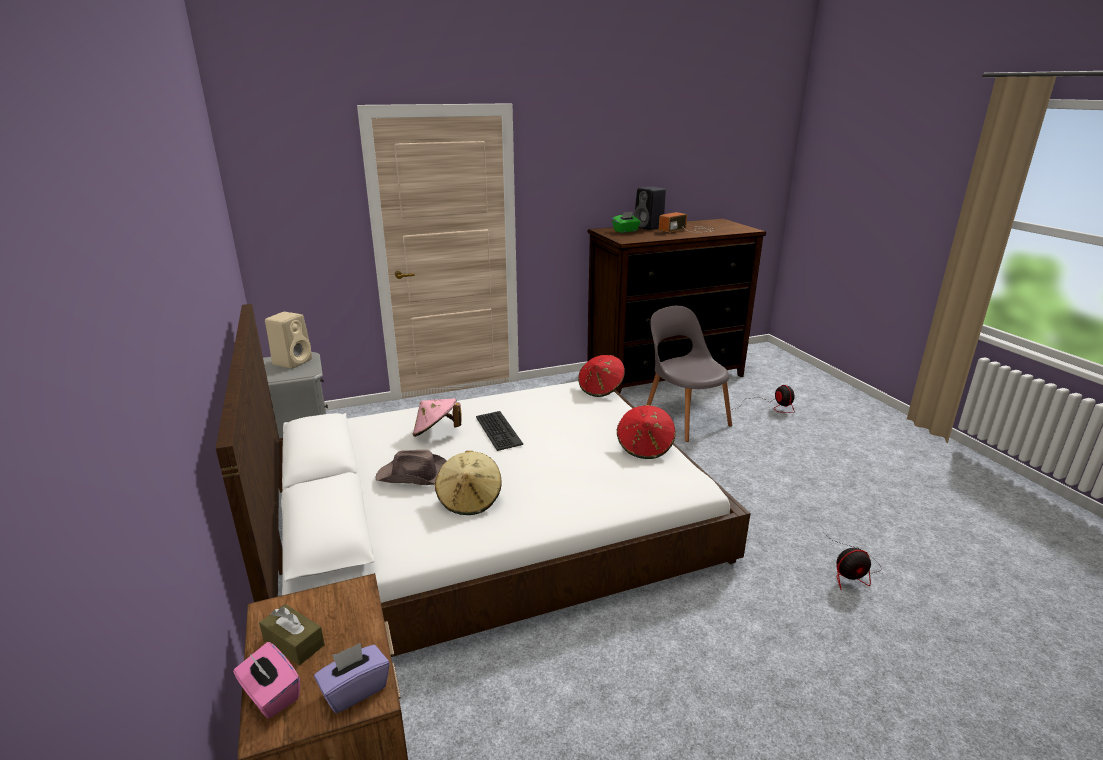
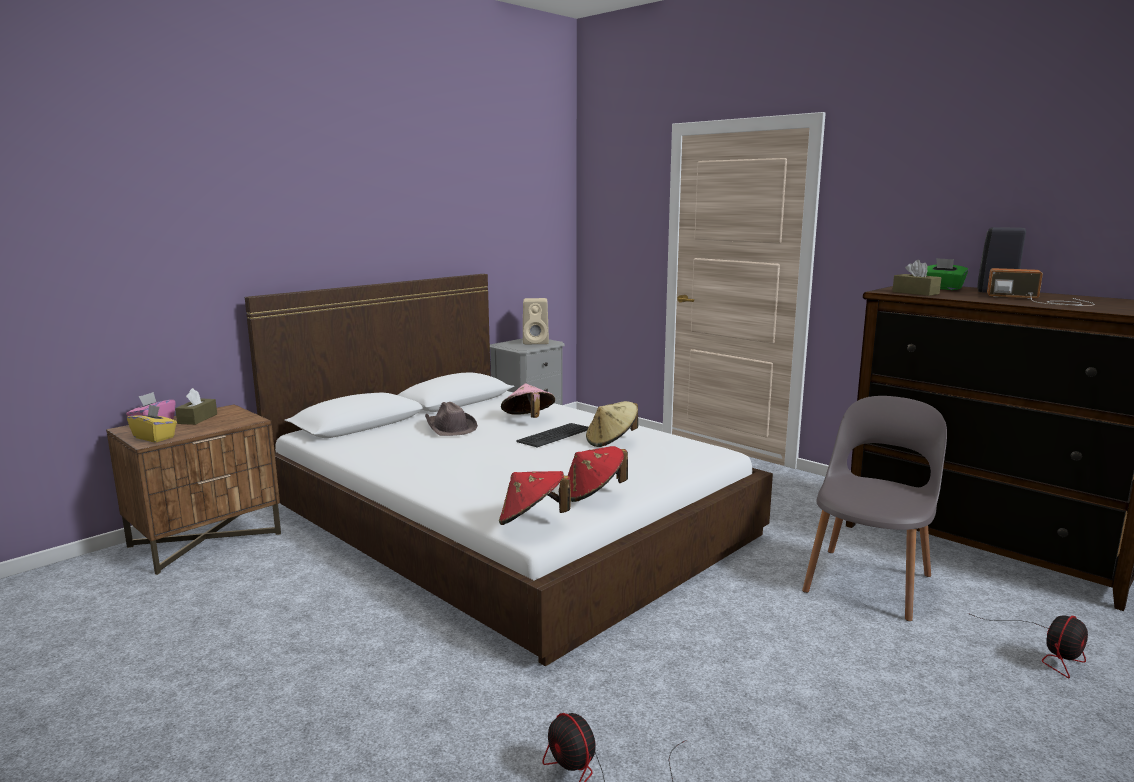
camera: 65 degrees right, 10 degrees down
(355, 689) = (154, 437): purple tissue box -> yellow tissue box
(470, 500) = (427, 449): beige hat -> beige hat (611, 441)
(601, 389) = (712, 457): red hat -> red hat (532, 521)
(638, 238) = (915, 293): none -> brown tissue box

